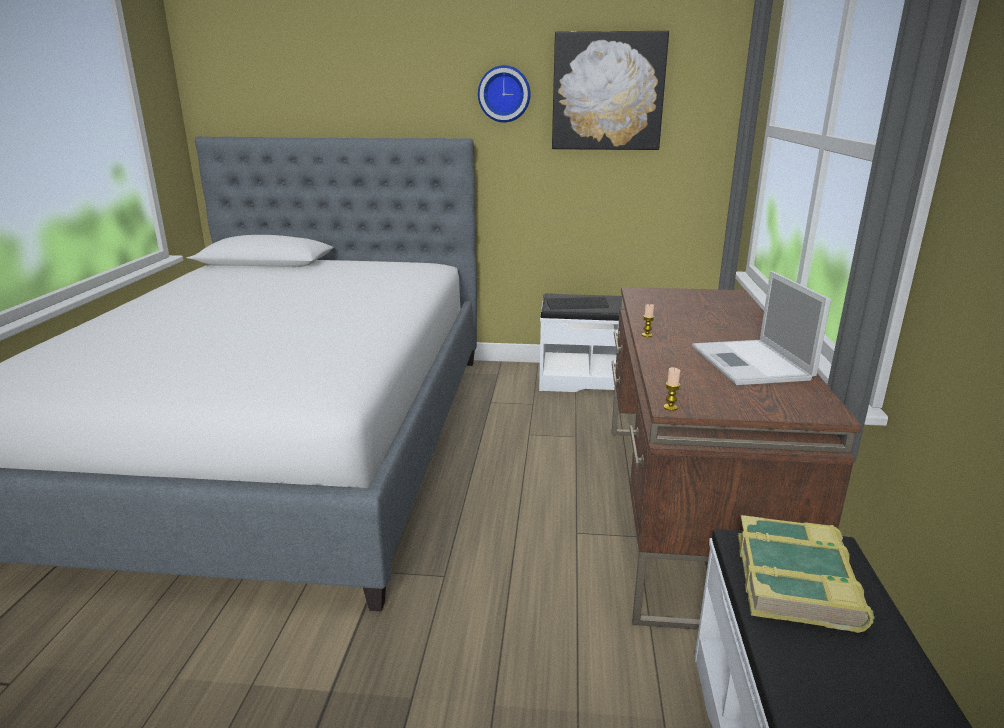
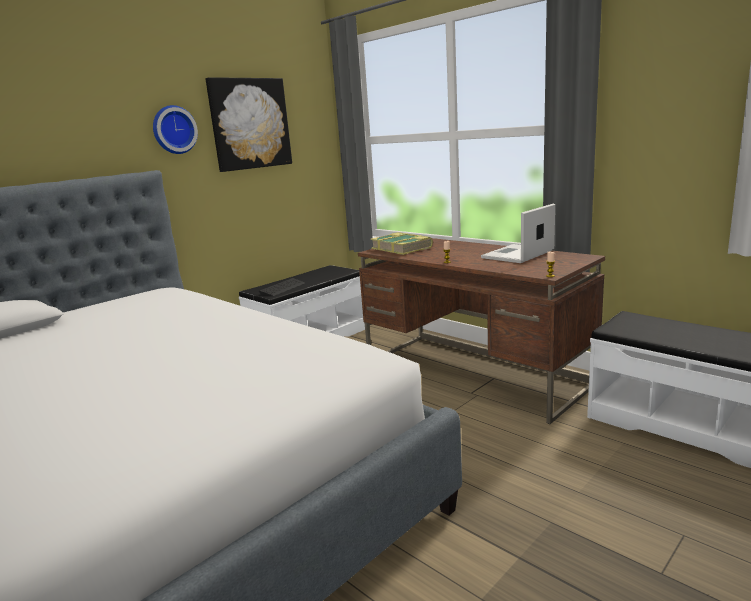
camera: 50 degrees left, 5 degrees down
(752, 364) = (517, 255): laptop -> laptop turned 105 degrees clockwise
(798, 581) = (649, 328): book -> book (402, 248)

